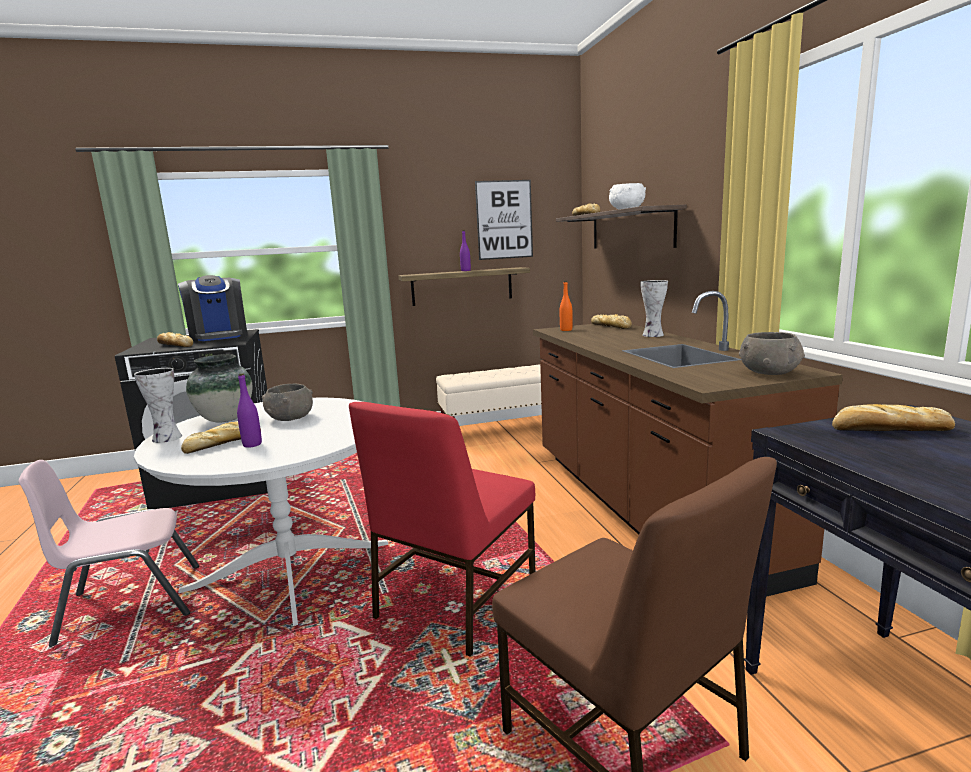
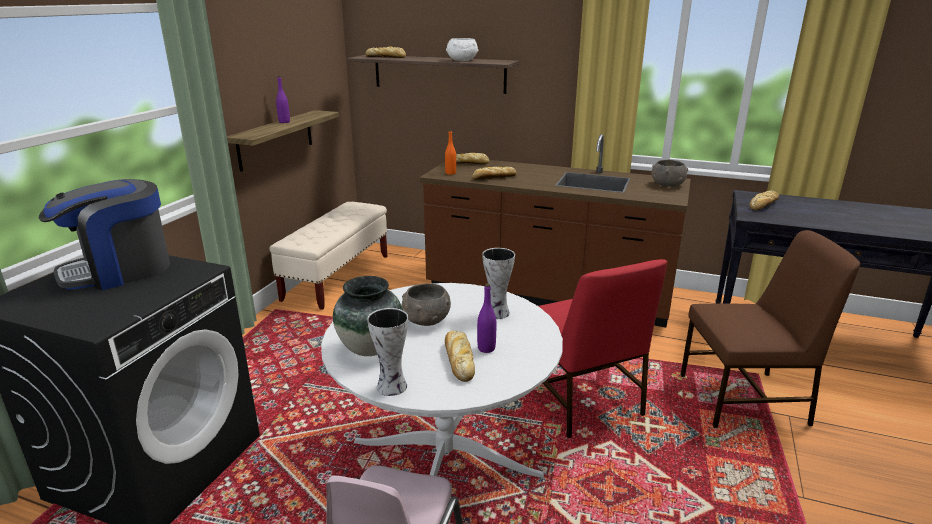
camera: 55 degrees left, 10 degrees up
(175, 345) = (121, 300): bread -> bread (493, 177)
(219, 336) = (119, 271): coffee machine -> coffee machine turned 135 degrees clockwise
(504, 220) = (299, 60): picture -> none
(652, 335) = (524, 167): vase -> vase (496, 313)

